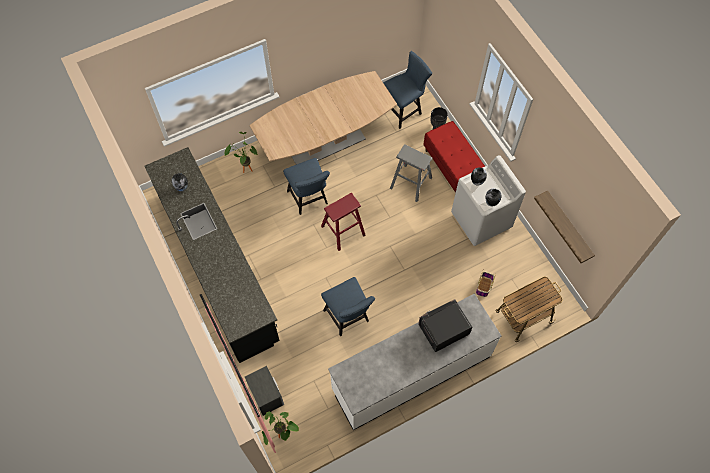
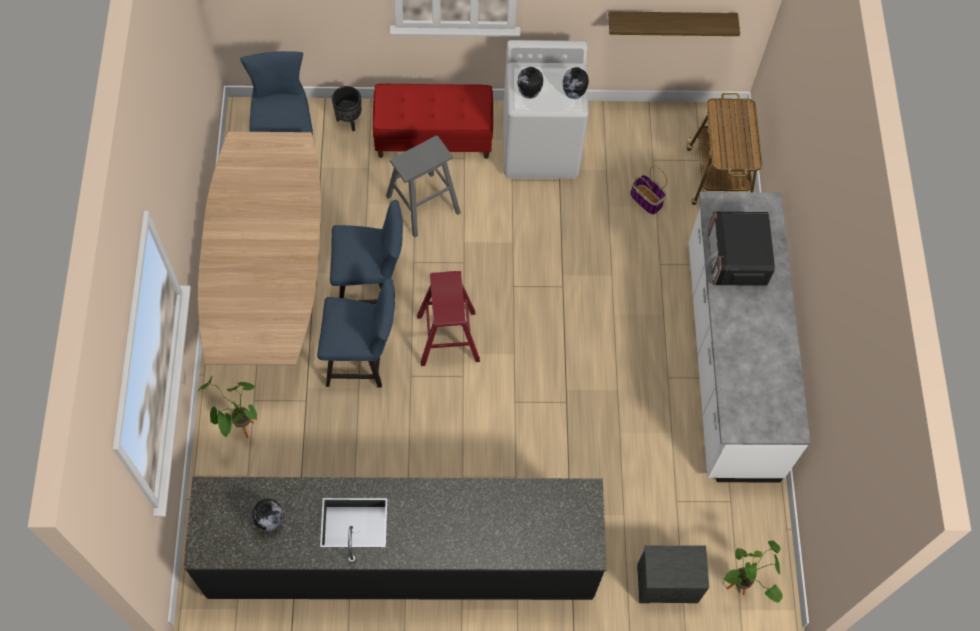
camera: 65 degrees left, 0 degrees up
(348, 318) = (600, 402): blue chair -> blue chair (371, 288)

